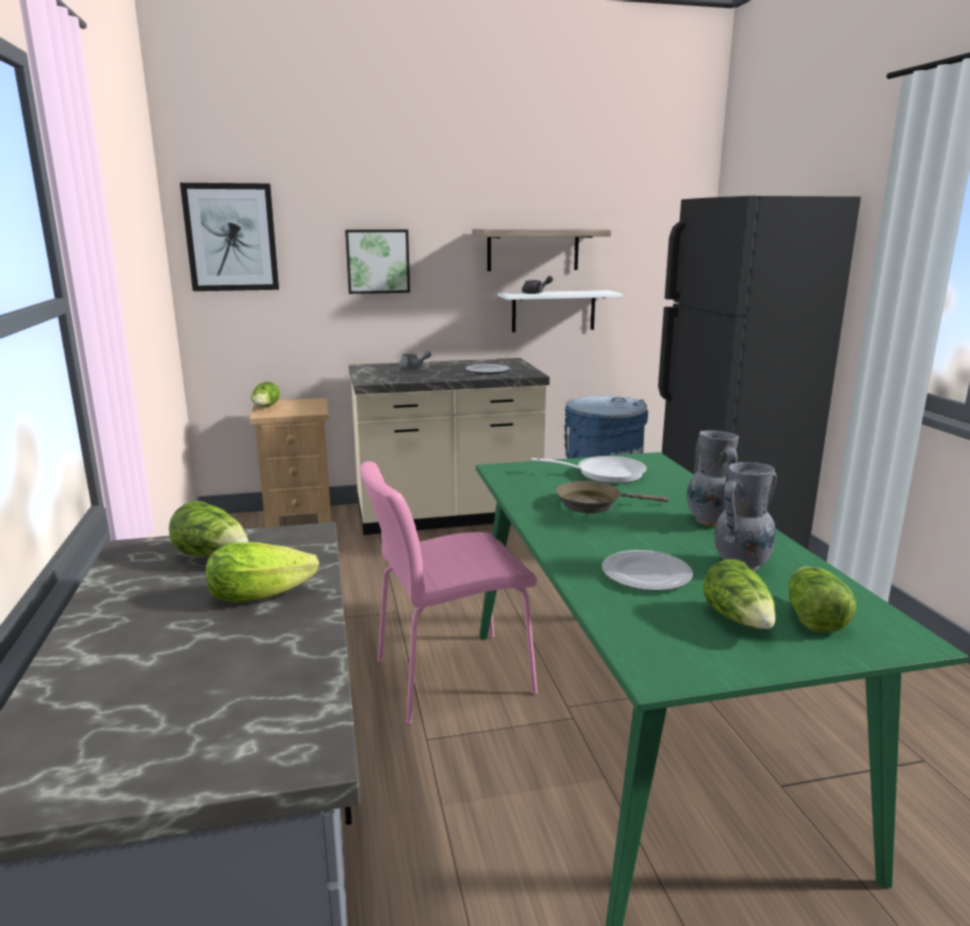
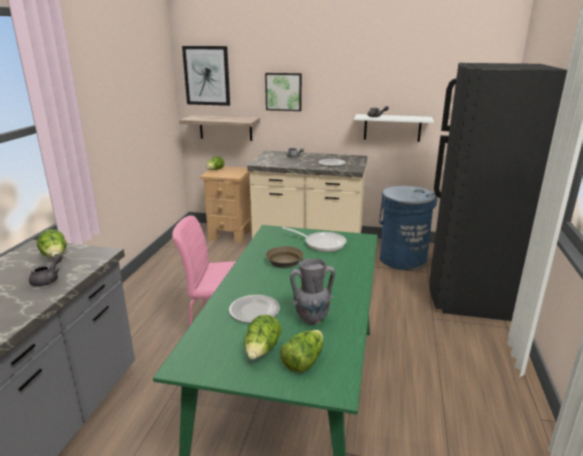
camera: 25 degrees right, 5 degrees up
(266, 593) = (48, 279): lettuce -> grey teapot
(533, 249) = (380, 88): shelf -> shelf (225, 128)
(710, 521) = (336, 287): grey vase -> none

